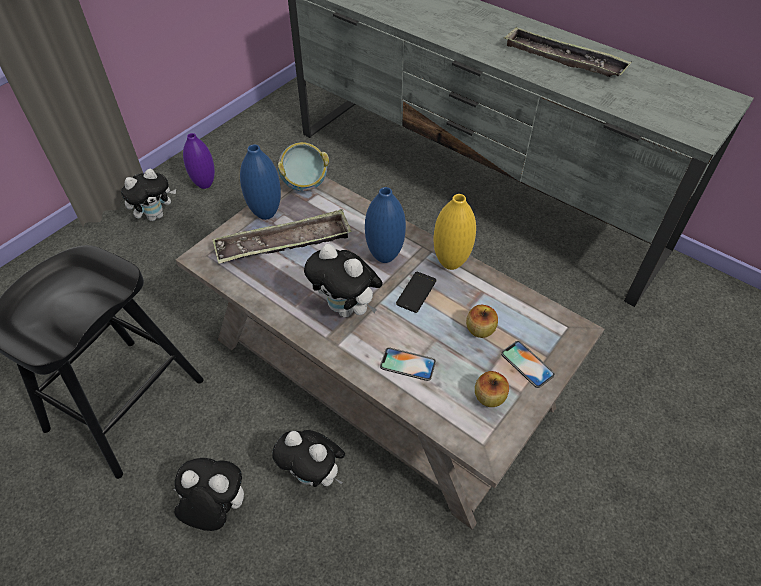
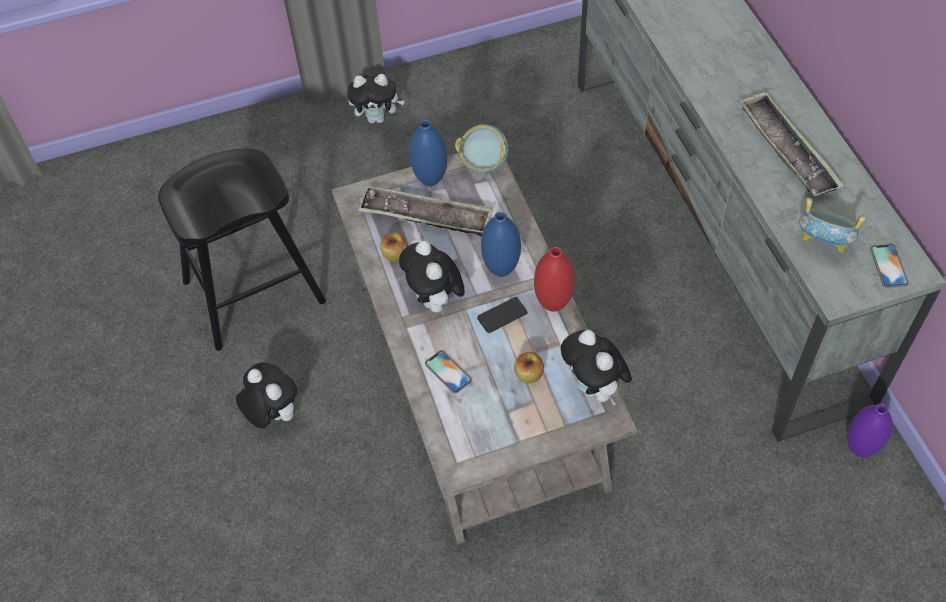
camera: 35 degrees right, 5 degrees up
(205, 184) = (442, 103): purple vase -> purple vase (860, 448)
(314, 475) = (363, 430): plush toy -> plush toy (594, 388)
(451, 262) = (553, 303): yellow vase -> red vase
(489, 397) = (490, 431): apple -> apple (395, 254)
(527, 364) = (543, 423): phone -> phone (888, 266)
(652, 106) = (823, 242): none -> bowl

